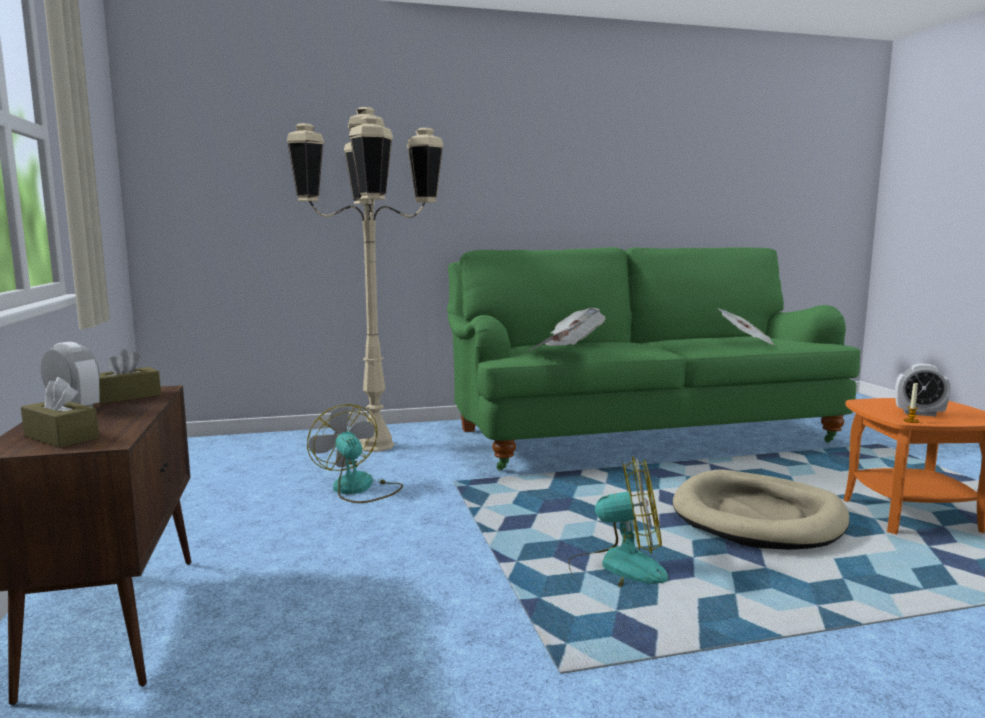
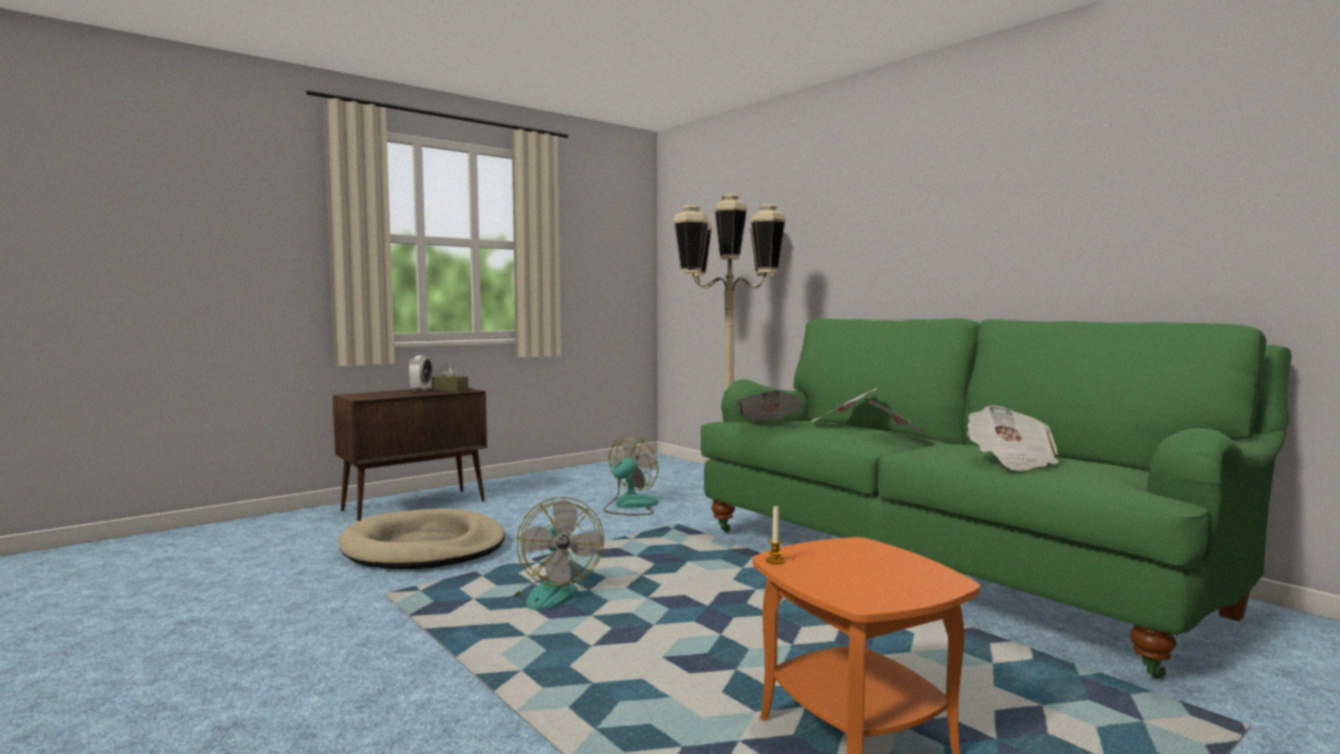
camera: 65 degrees right, 5 degrees down
(61, 437) = (368, 395): brown tissue box -> none
(640, 344) = (902, 439): none -> newspaper
(758, 517) = (731, 639): beige dog bed -> beige dog bed (423, 547)
(919, 413) = (833, 566): alarm clock -> none

